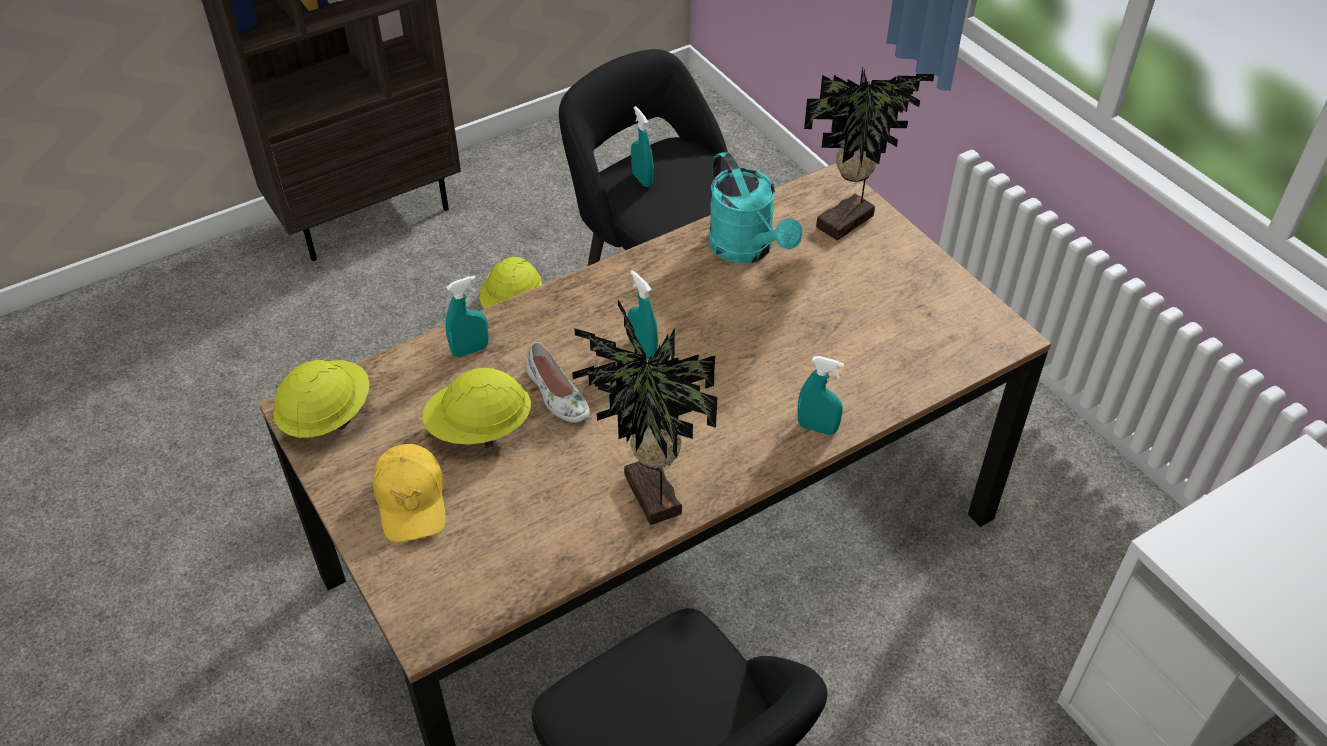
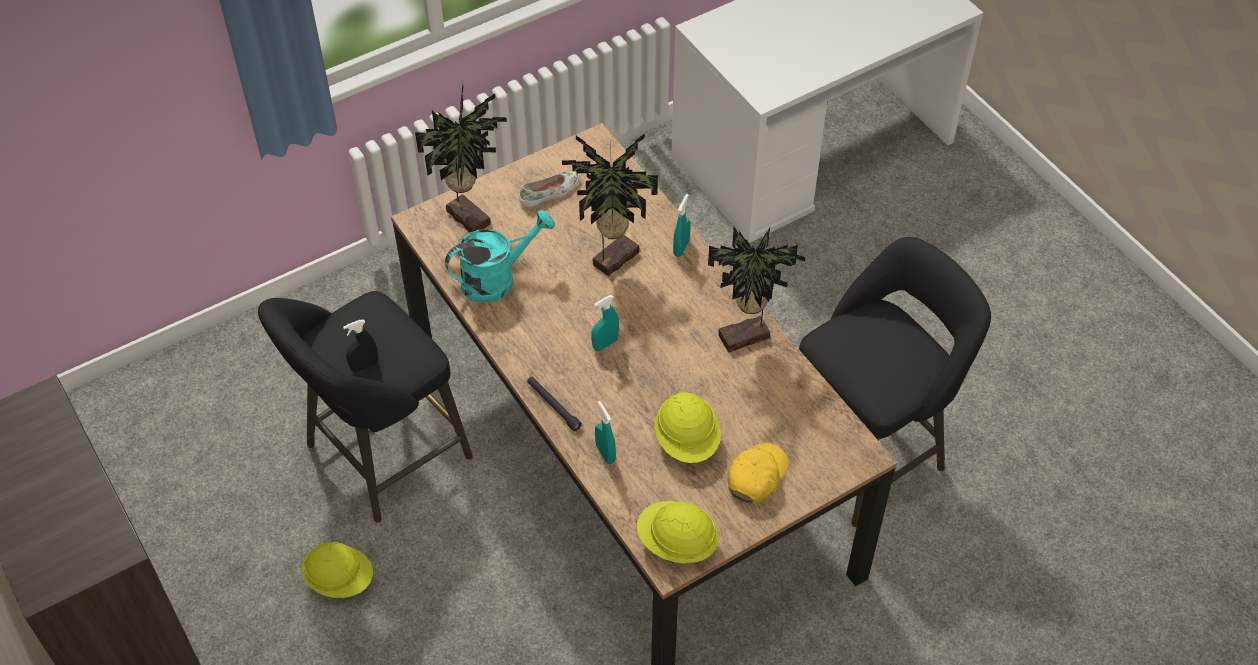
camera: 90 degrees left, 5 degrees up
(412, 500) = (756, 476): yellow cap -> yellow cap turned 45 degrees counterclockwise
(547, 303) = (553, 406): none -> black flashlight
(556, 395) = (652, 395): white shoe -> white shoe (550, 193)
(642, 179) = (364, 366): turquoise spray bottle -> black spray bottle
(792, 355) = (612, 258): none -> potted plant

